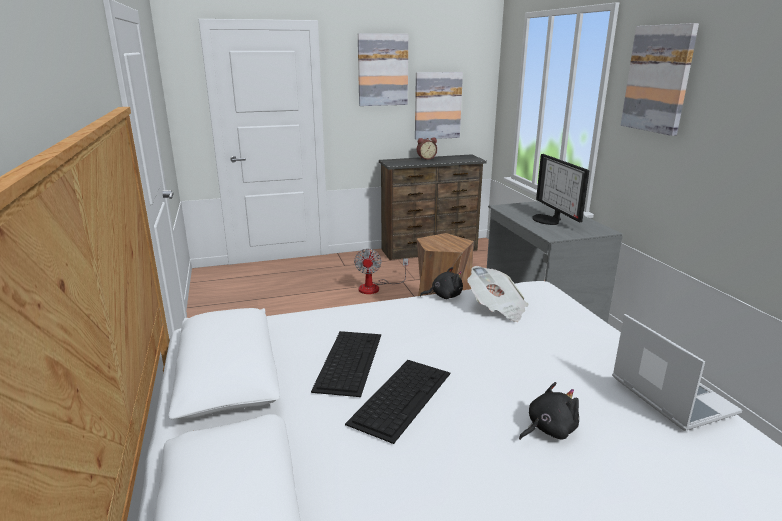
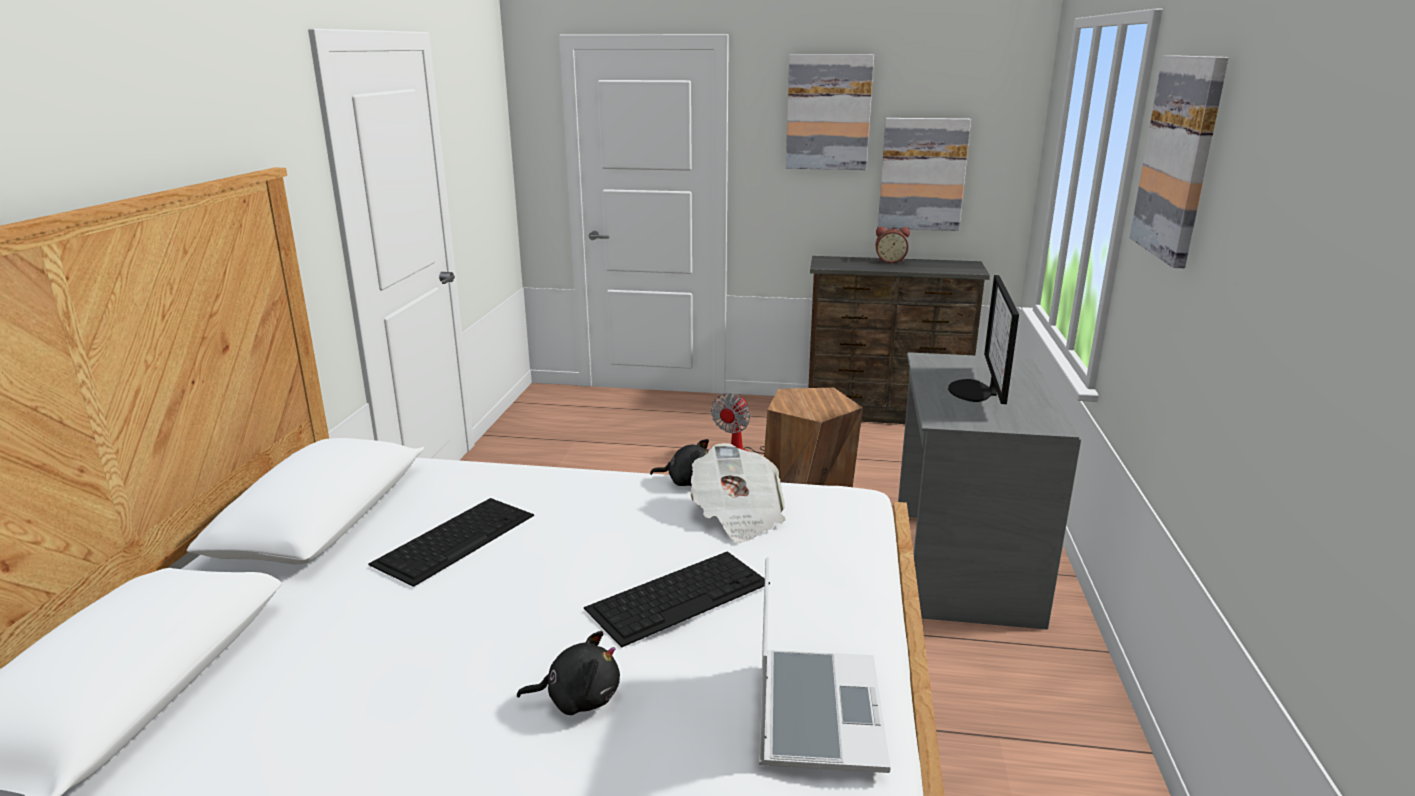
camera: 25 degrees right, 0 degrees up
(401, 396) = (457, 599): keyboard -> keyboard (680, 595)

